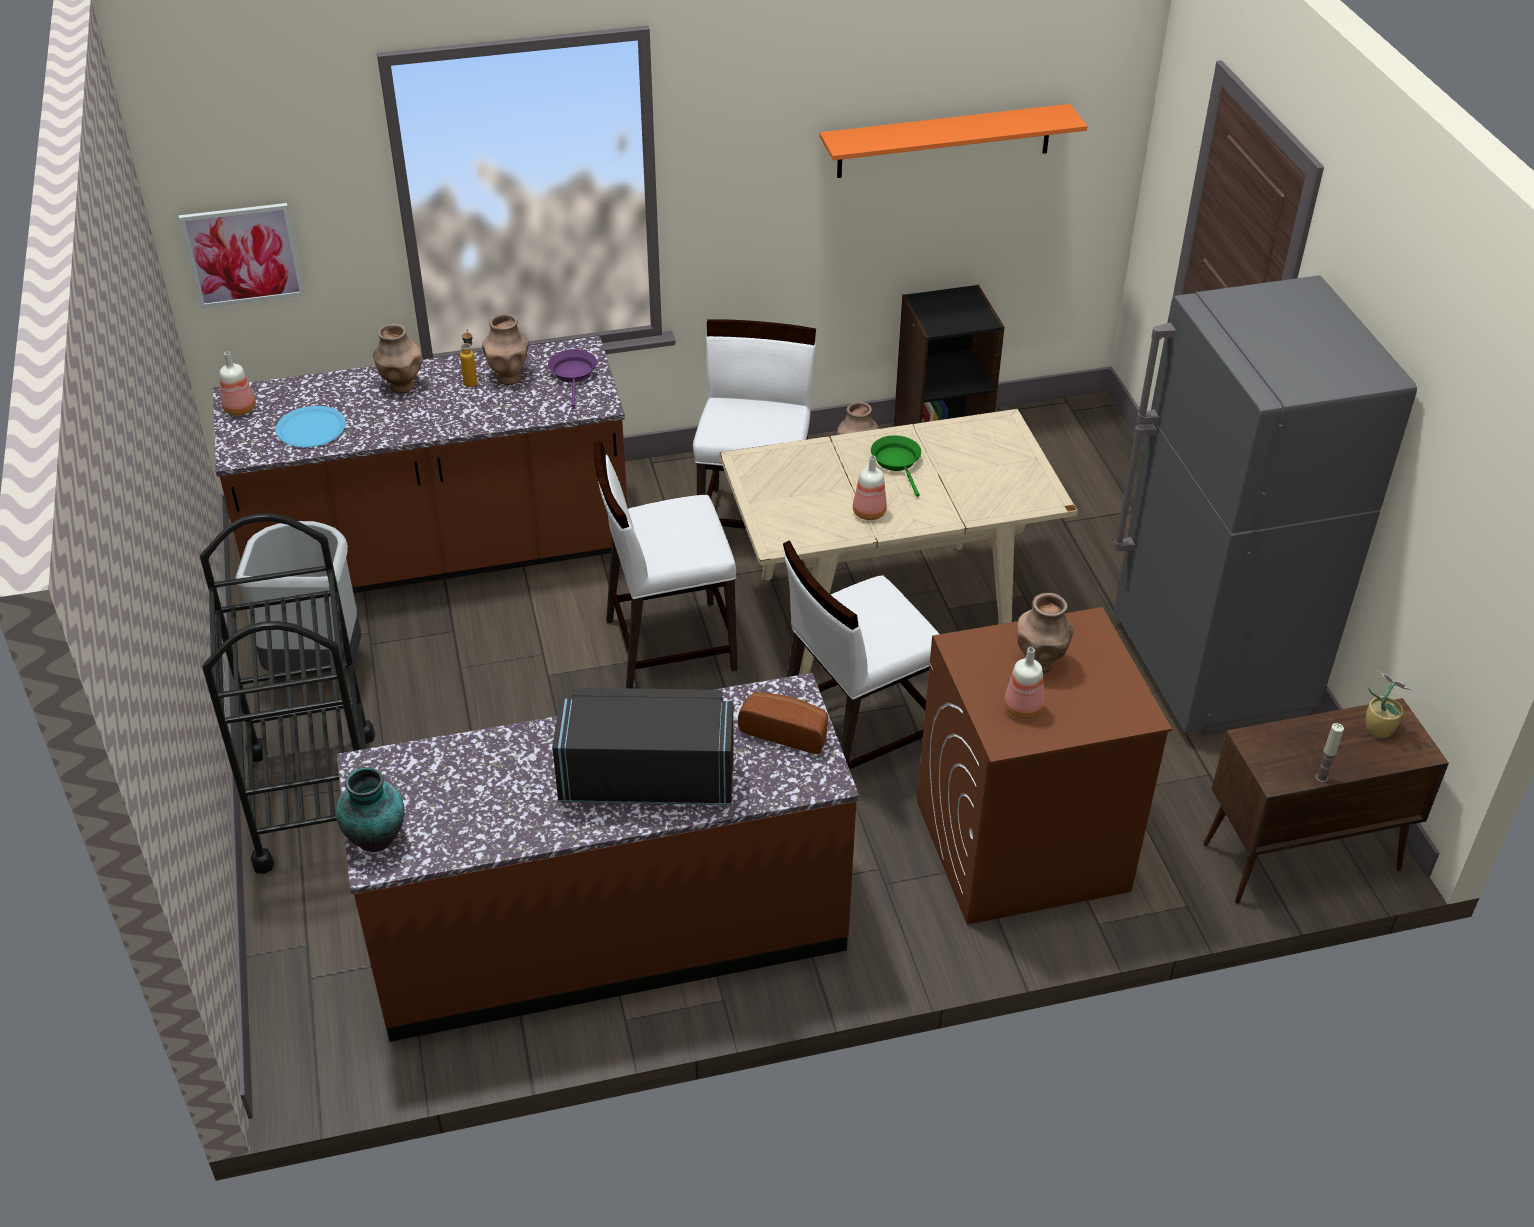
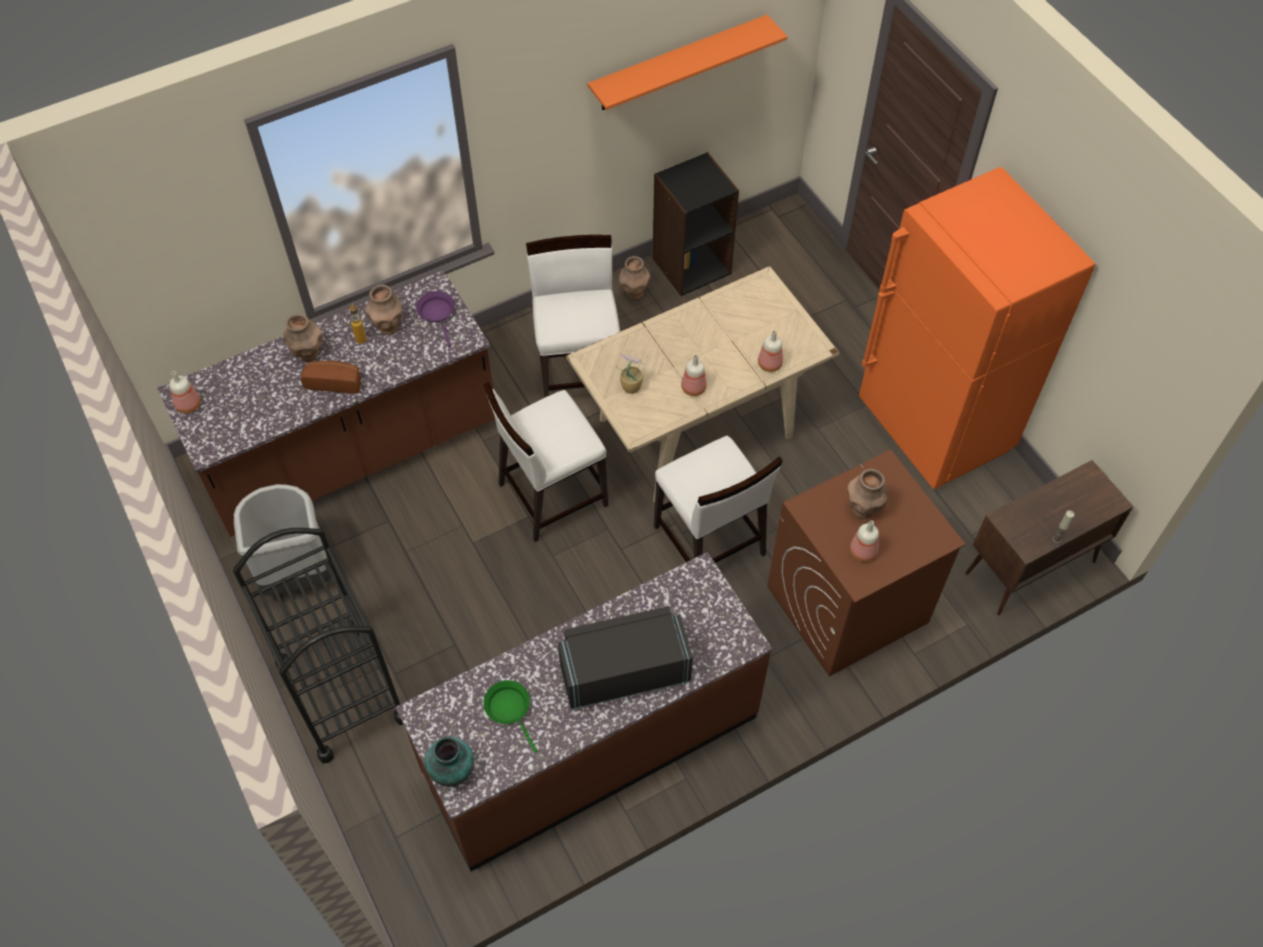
camera: 15 degrees left, 15 degrees up
(243, 254) = (159, 286): picture -> none
(311, 428) = (253, 411): blue plate -> none
(786, 731) = (706, 607): bread -> bread (334, 381)
(856, 736) = (709, 542): white chair -> white chair turned 75 degrees counterclockwise
(897, 462) = (699, 336): green frying pan -> green frying pan (510, 709)
(980, 506) = (770, 364): none -> bottle
(1210, 671) = (934, 428): grey fridge -> orange fridge
(1377, 728) = (1082, 489): potted plant -> potted plant (630, 386)

